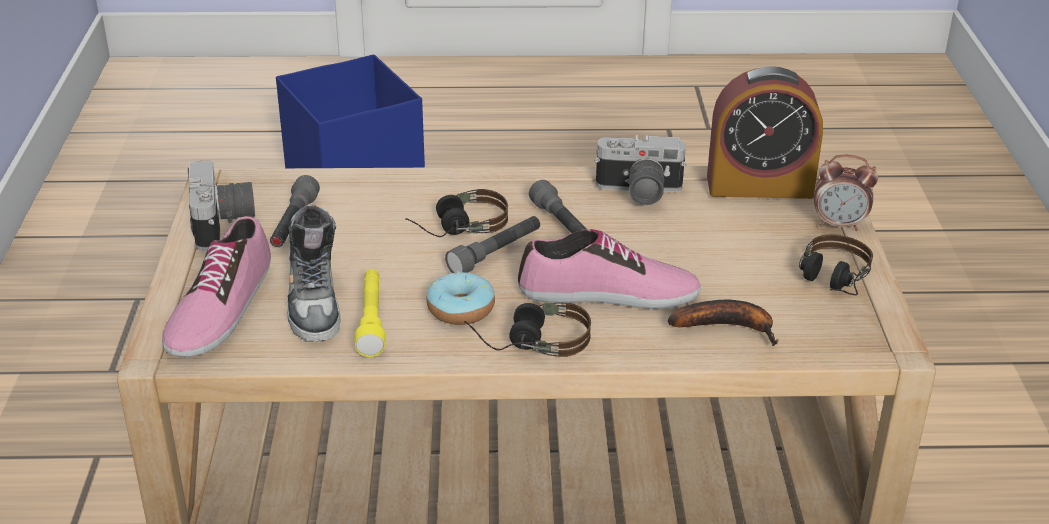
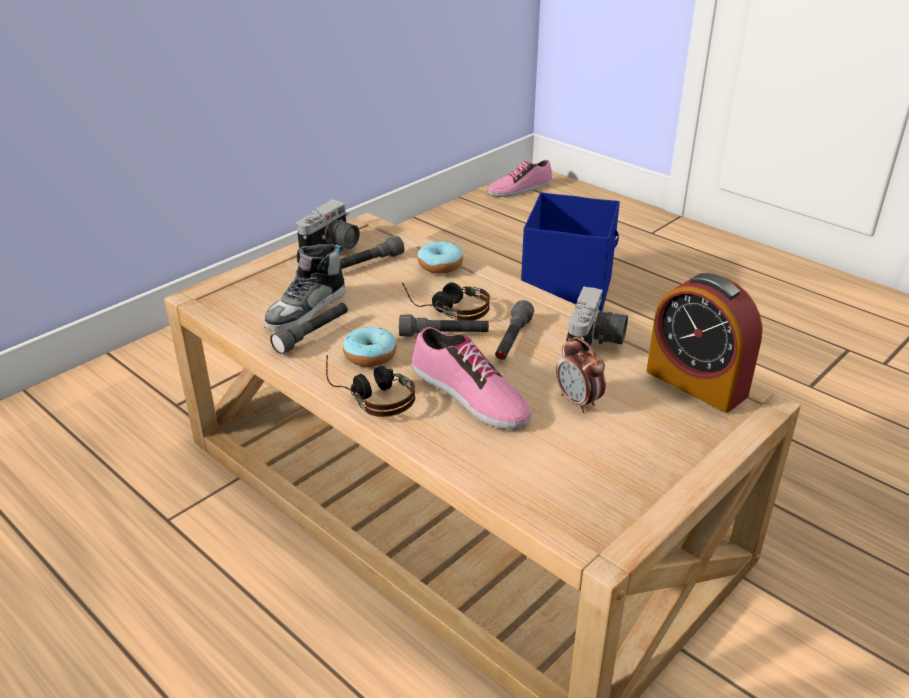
camera: 45 degrees right, 0 degrees up
(219, 307) = (259, 288): shoe -> shoe (519, 188)
(371, 321) = (312, 334): yellow flashlight -> grey flashlight
(378, 189) = (440, 265): none -> donut
(638, 193) = (596, 344): camera -> camera turned 120 degrees counterclockwise
(728, 326) = (506, 460): banana -> none
(830, 284) = (633, 477): headphones -> none
(839, 225) = (715, 442): alarm clock -> alarm clock (578, 402)

